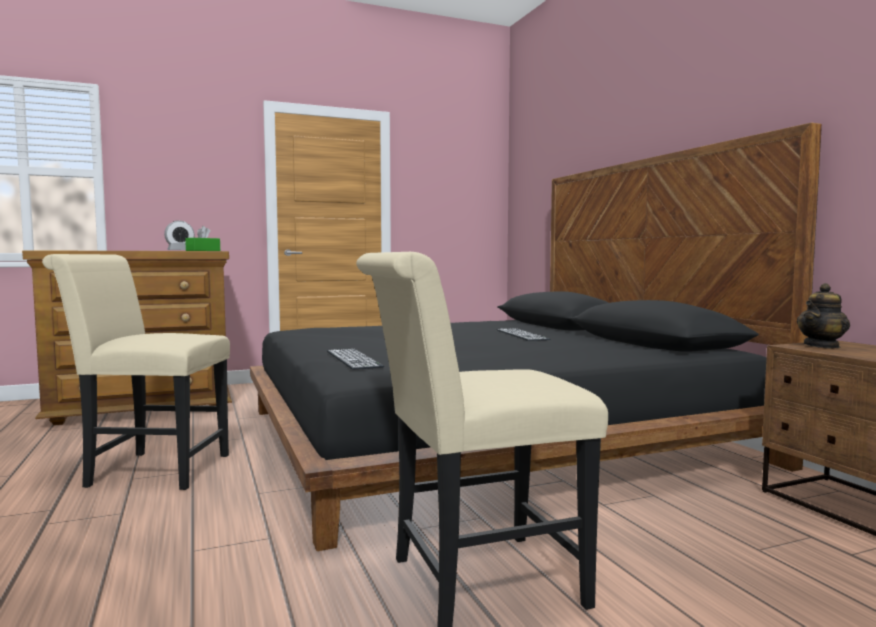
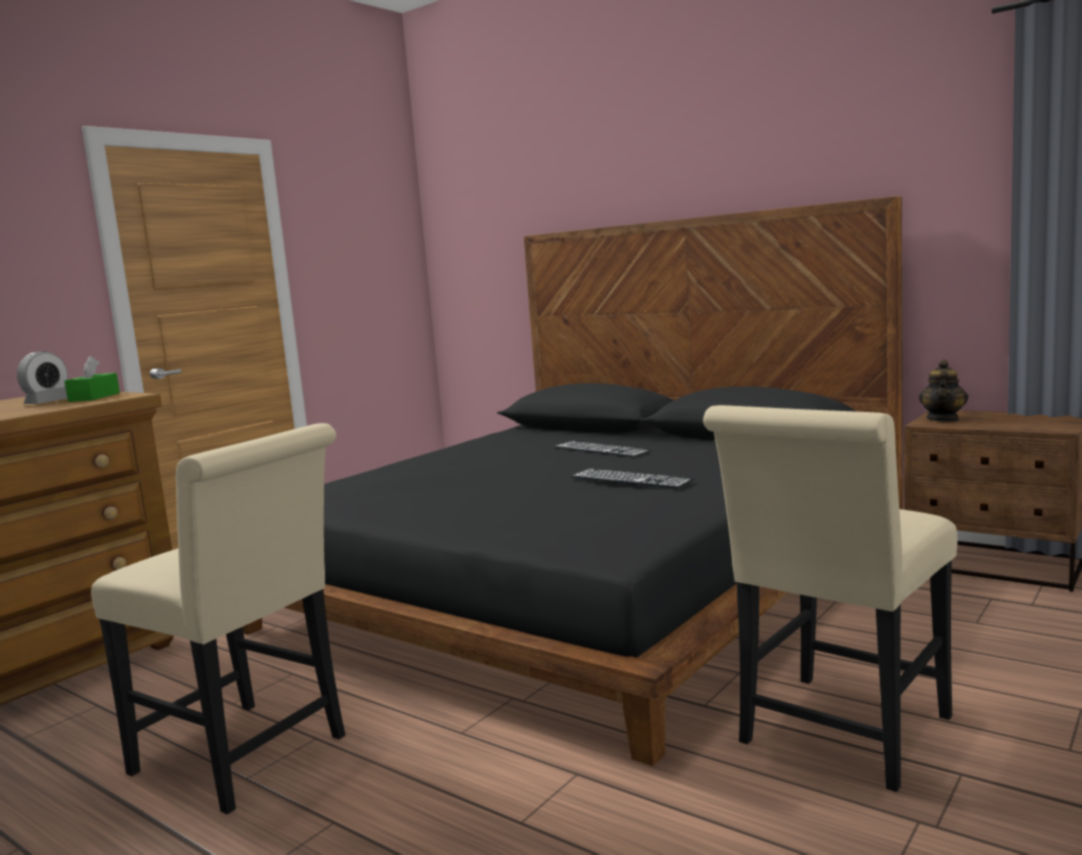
camera: 30 degrees left, 5 degrees up
(150, 470) = (249, 758): beige chair -> beige chair turned 120 degrees counterclockwise
(353, 359) = (538, 526): keyboard -> keyboard (631, 479)

